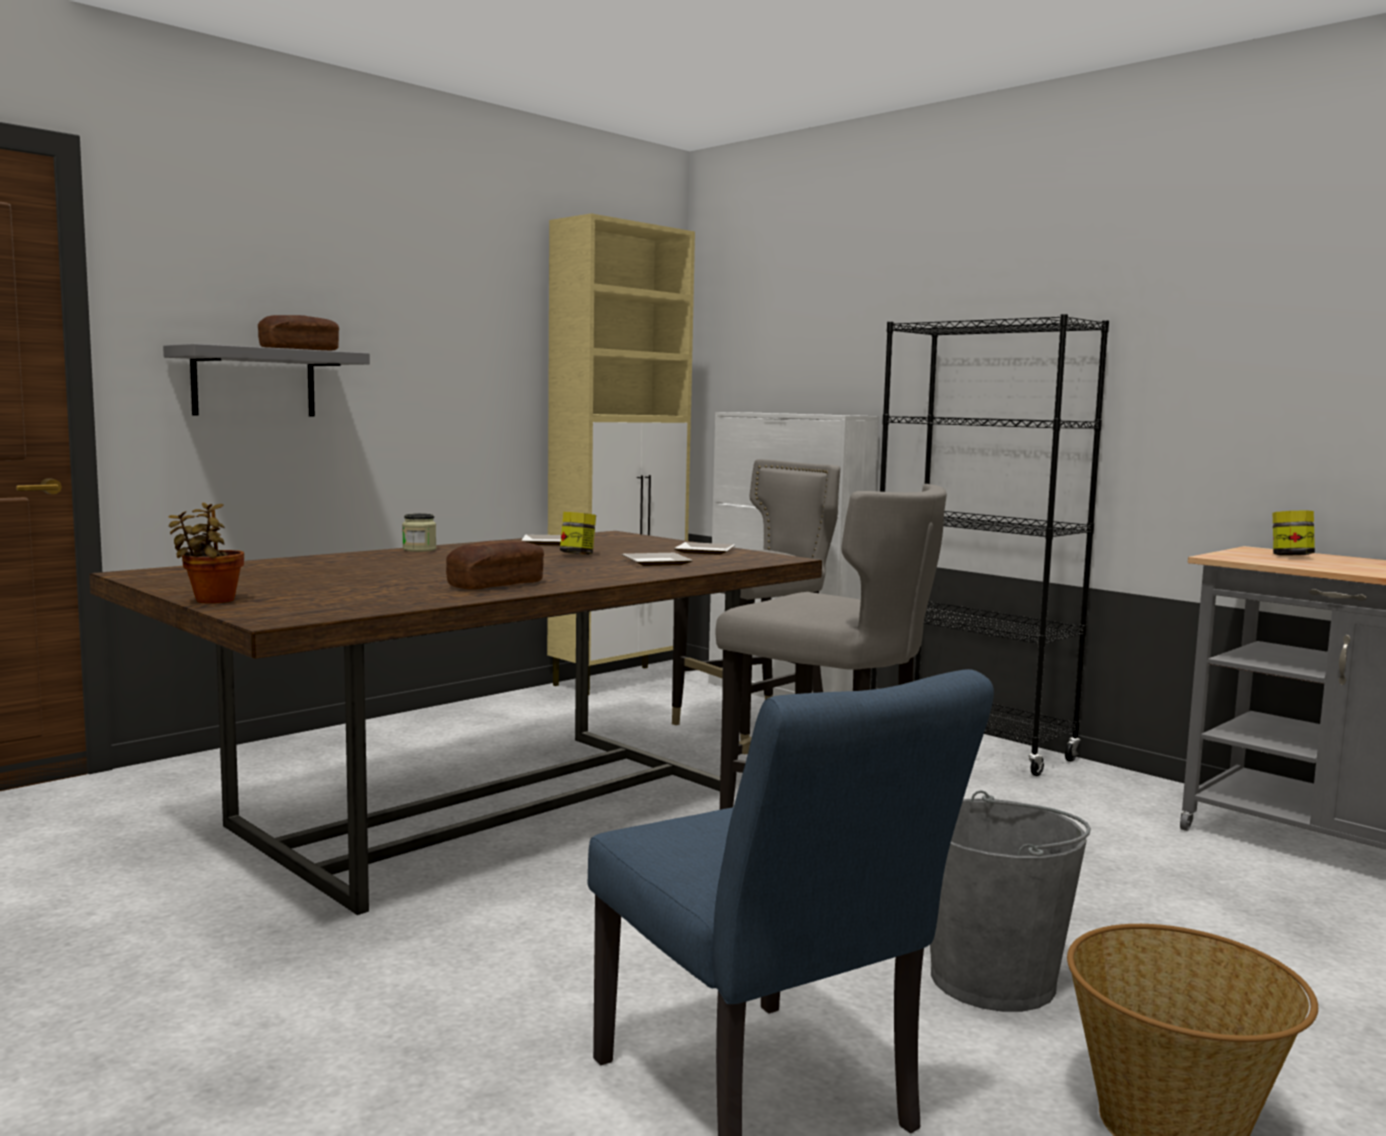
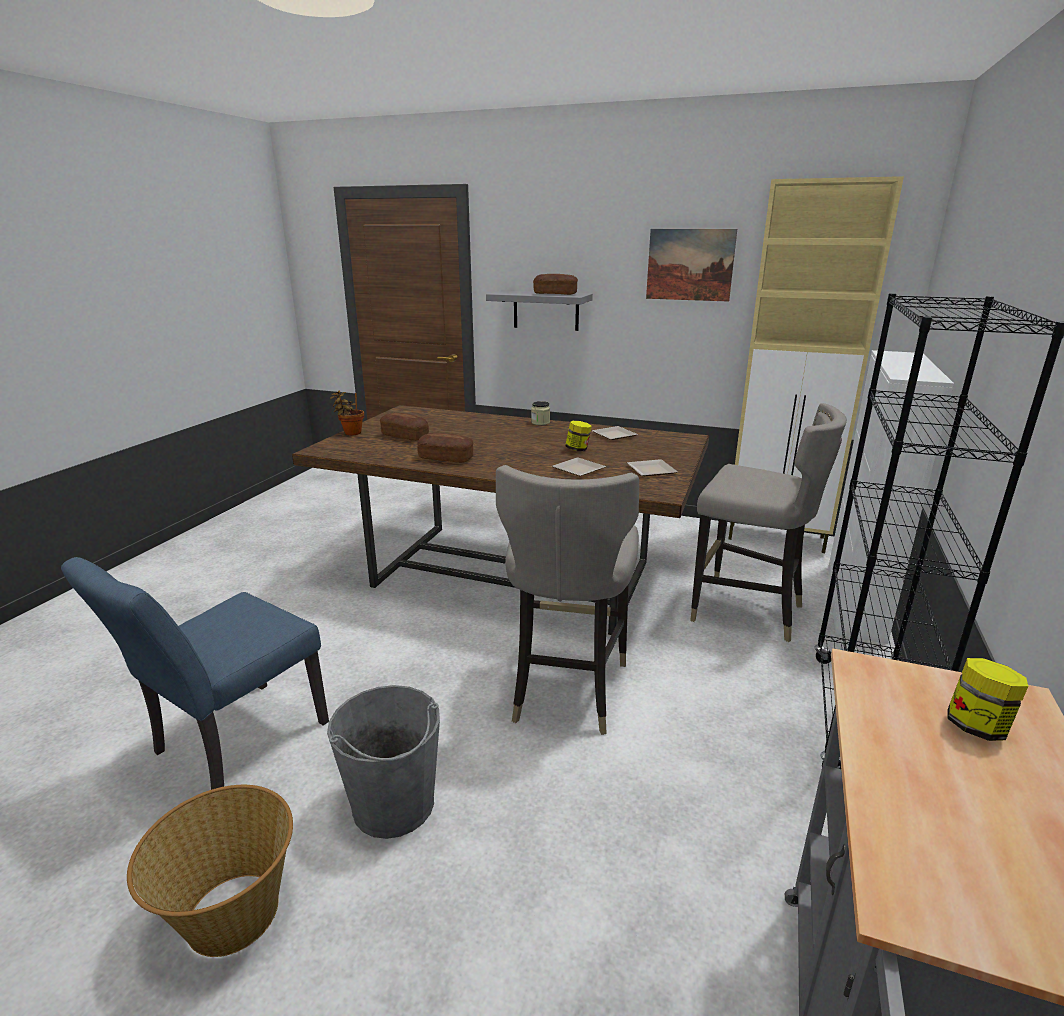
camera: 65 degrees right, 15 degrees up
(321, 586) = (405, 436): none -> bread
(466, 316) = (690, 265): none -> picture

